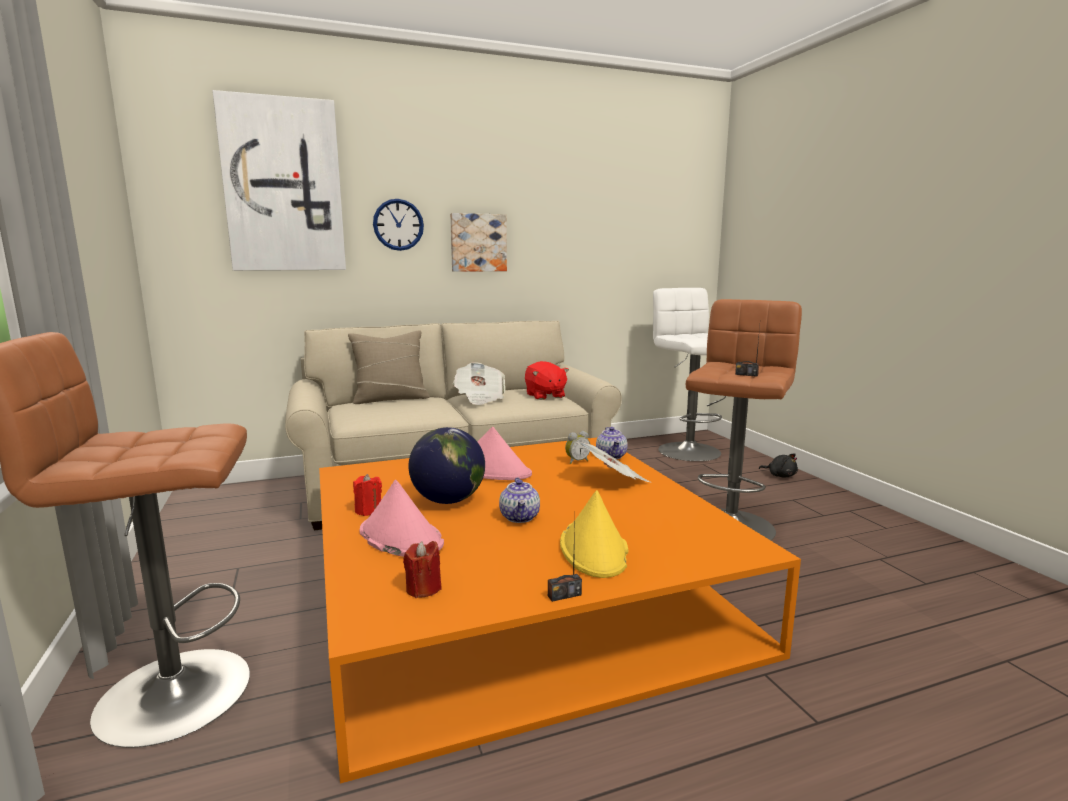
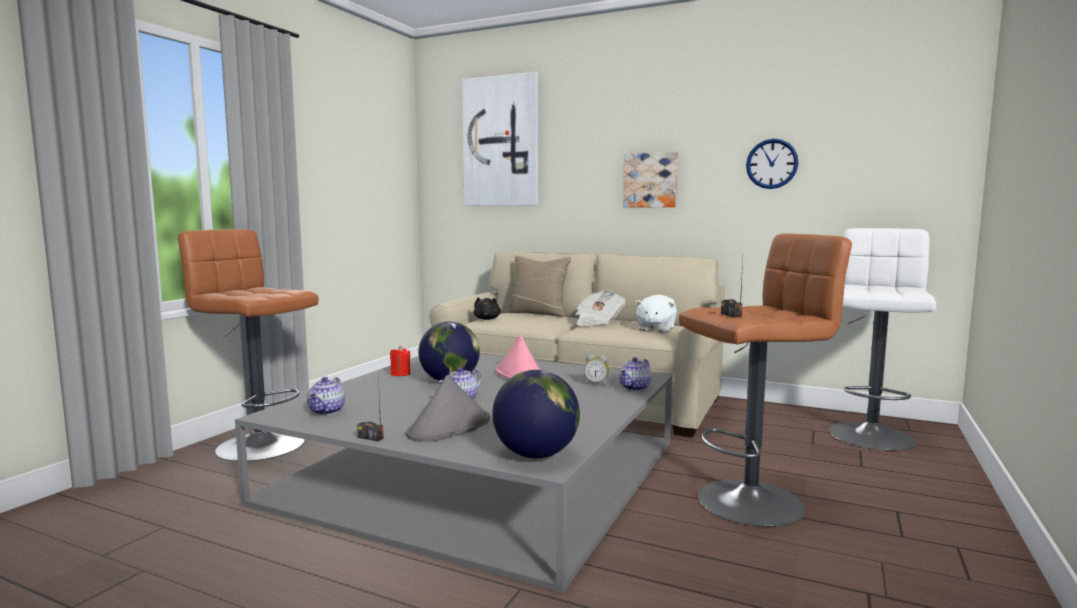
camera: 45 degrees right, 5 degrees down
(398, 225) = (581, 167): wall clock -> wall clock (772, 164)
(400, 537) = (379, 389): pink hat -> none
(423, 589) = (327, 411): red candle -> teapot
(518, 588) = (482, 470): orange coffee table -> grey coffee table
(545, 396) = (655, 329): red plush toy -> white plush toy
(594, 549) = (449, 427): yellow hat -> grey hat
(613, 481) = (584, 401): newspaper -> none
(723, 544) = (536, 455): none -> globe
(780, 475) = (944, 488): black plush toy -> black plush toy (487, 319)

